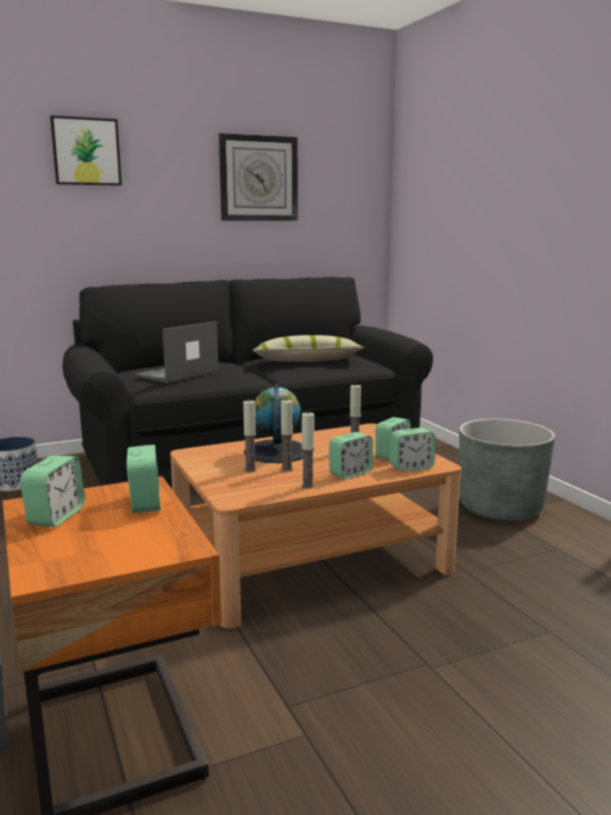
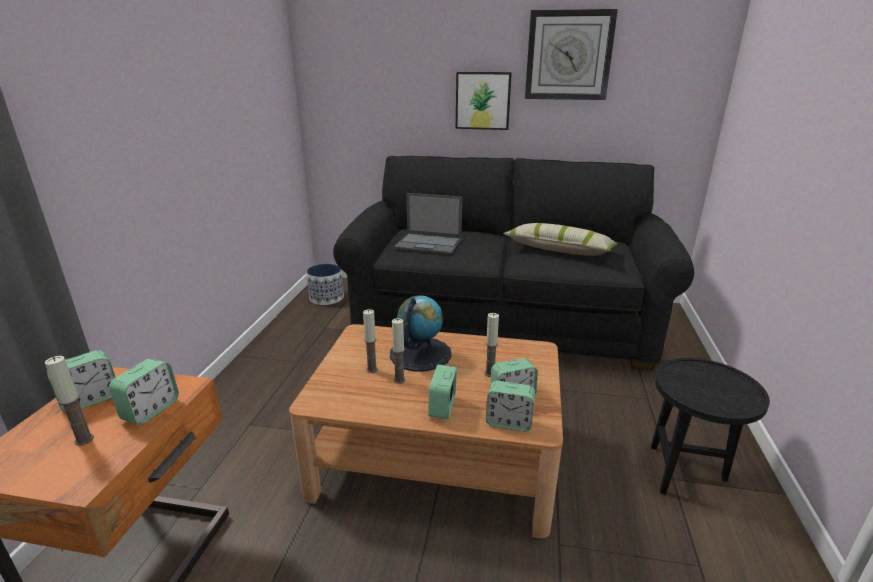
camera: 35 degrees right, 10 degrees up
(86, 151) = (407, 35): picture -> picture (483, 100)
(176, 374) = (429, 244): laptop -> laptop turned 150 degrees counterclockwise
(307, 486) = (386, 410): candle -> candle (84, 440)
(350, 473) = (442, 407): alarm clock -> alarm clock turned 105 degrees clockwise
(500, 508) = (686, 473): grey planter -> black side table

